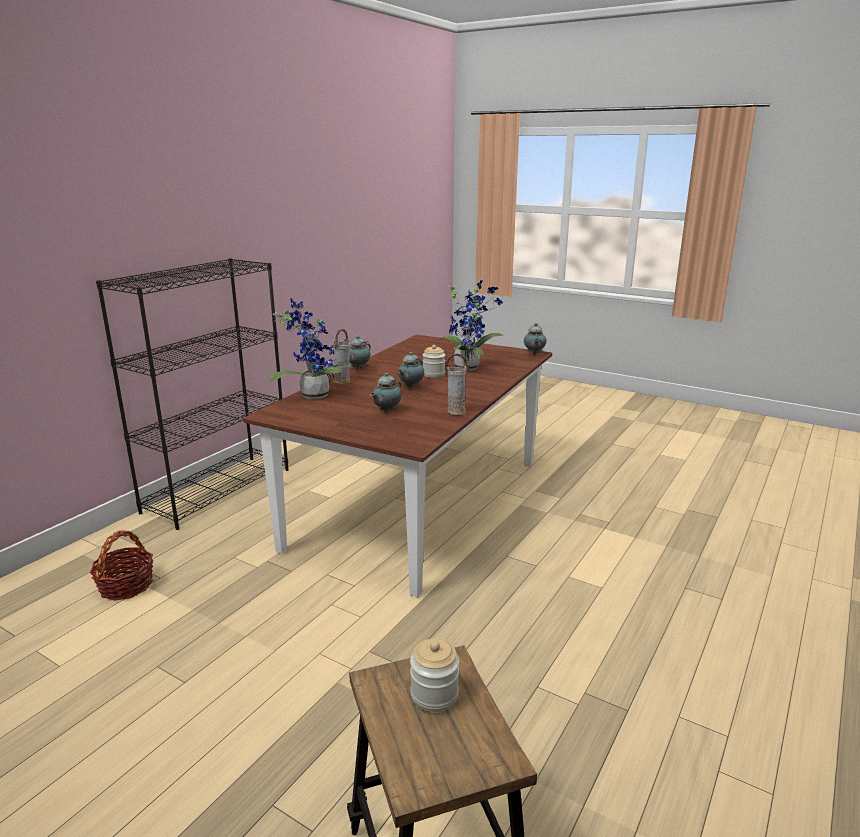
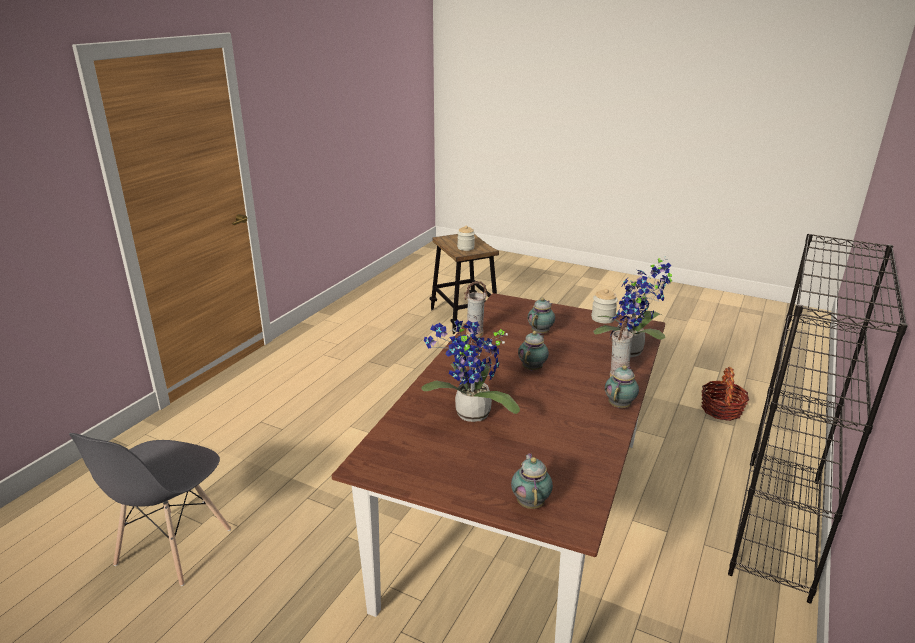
camera: 175 degrees right, 5 degrees up
(433, 374) = (514, 396): jar -> jar (603, 318)
(534, 354) = (365, 462): teapot -> teapot (530, 502)
(693, 497) = (173, 547): none -> grey chair

